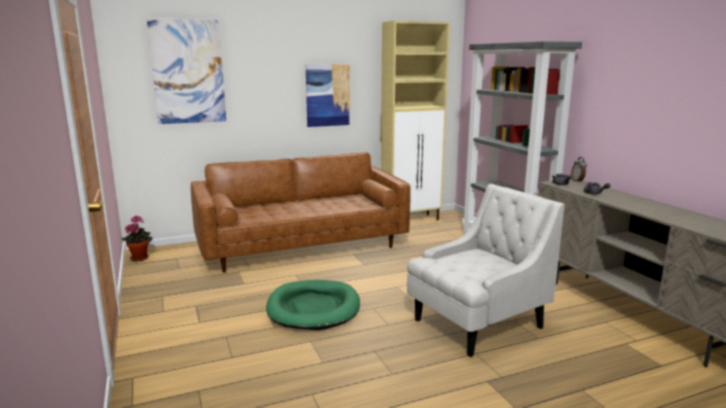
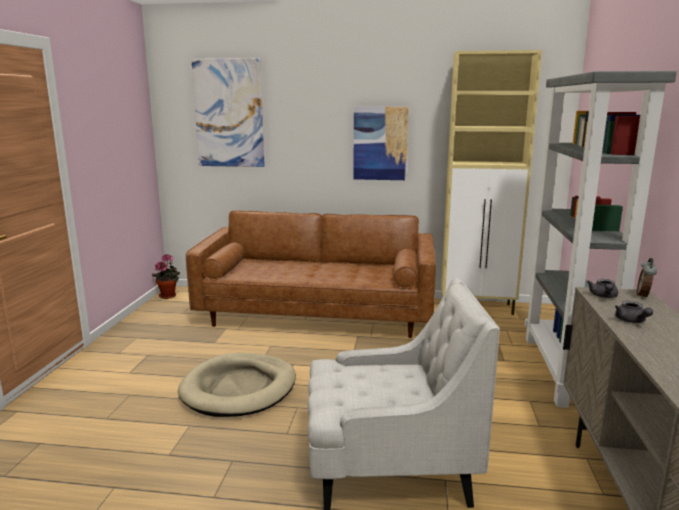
camera: 30 degrees right, 0 degrees up
(314, 308) = (239, 389): green dog bed -> beige dog bed

